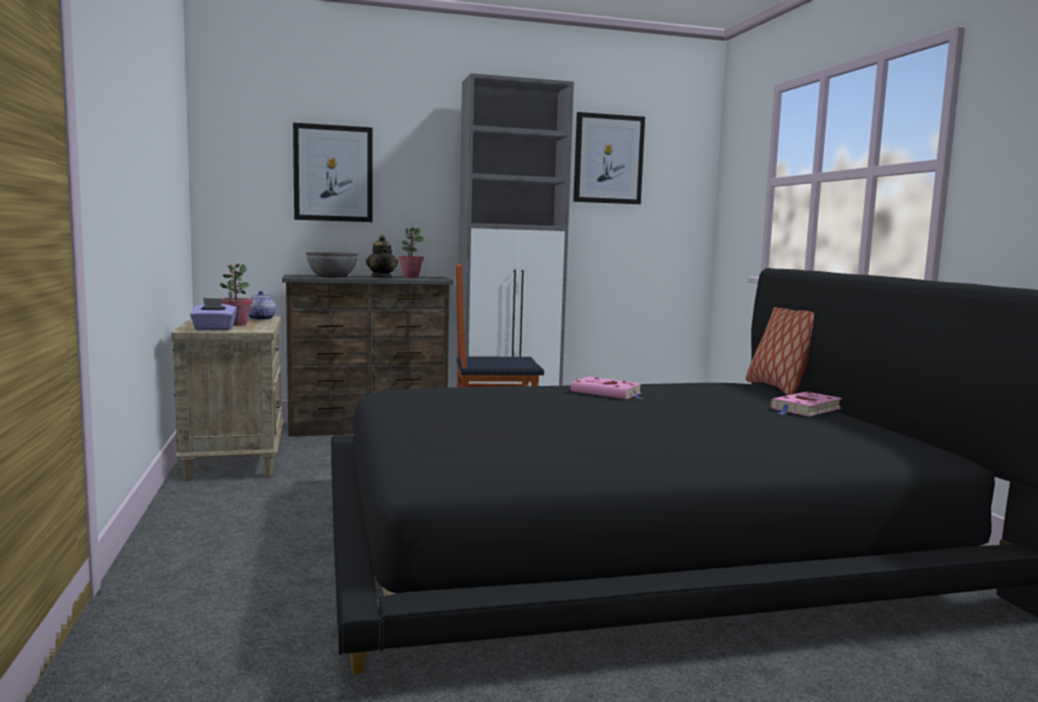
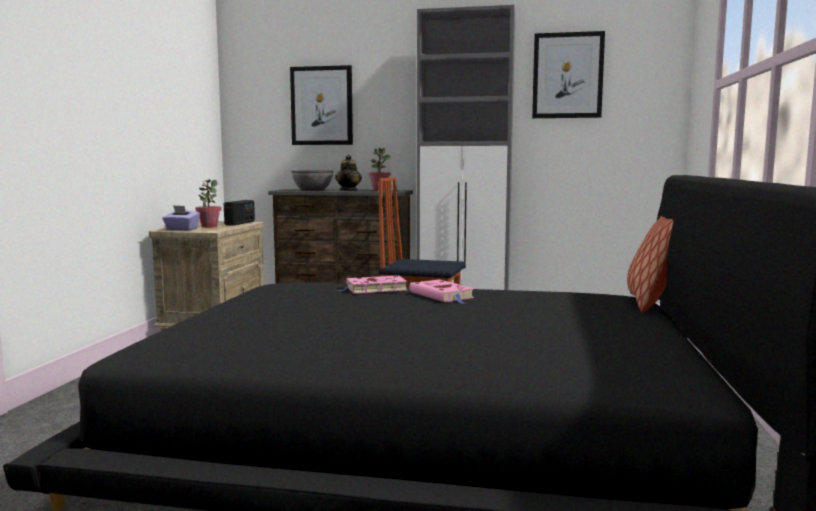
camera: 25 degrees right, 0 degrees up
(260, 319) = (240, 223): teapot -> radio
(805, 409) = (618, 325): pink book -> pink book (374, 289)

